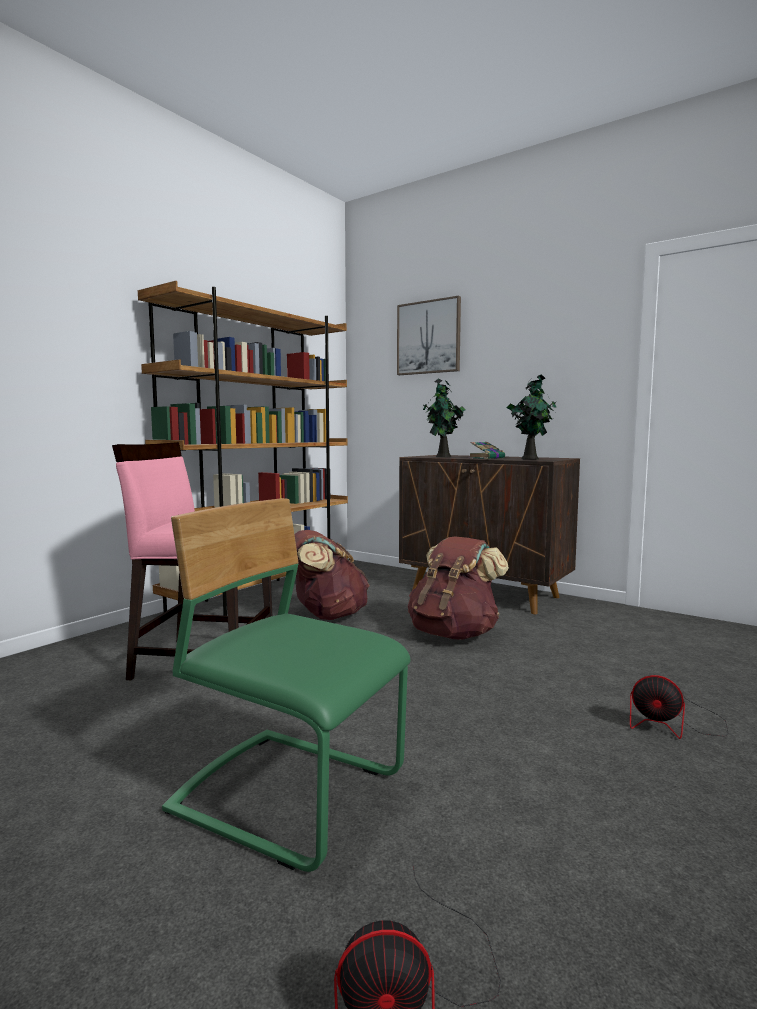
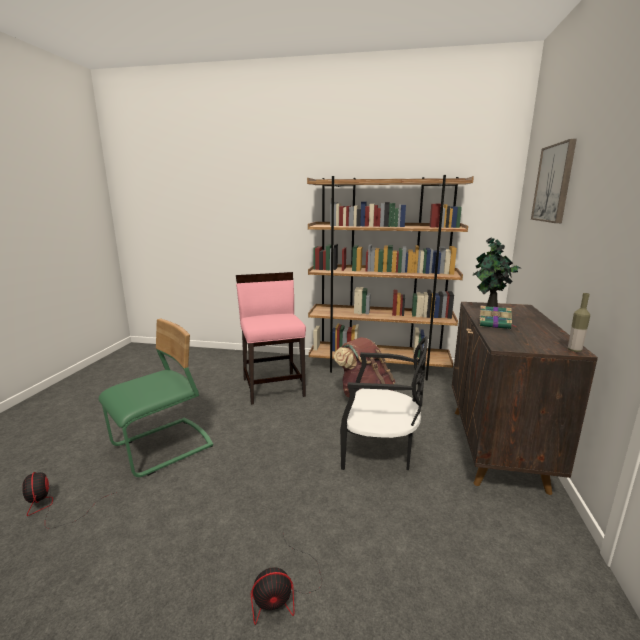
camera: 65 degrees right, 10 degrees up
(289, 794) = (163, 447): green chair -> green chair turned 45 degrees clockwise
(454, 634) = (379, 451): brown backpack -> black chair
(530, 458) = (520, 338): potted plant -> none
(565, 458) = (574, 350): none -> bottle
(673, 724) = (284, 592): fan -> fan turned 105 degrees counterclockwise

